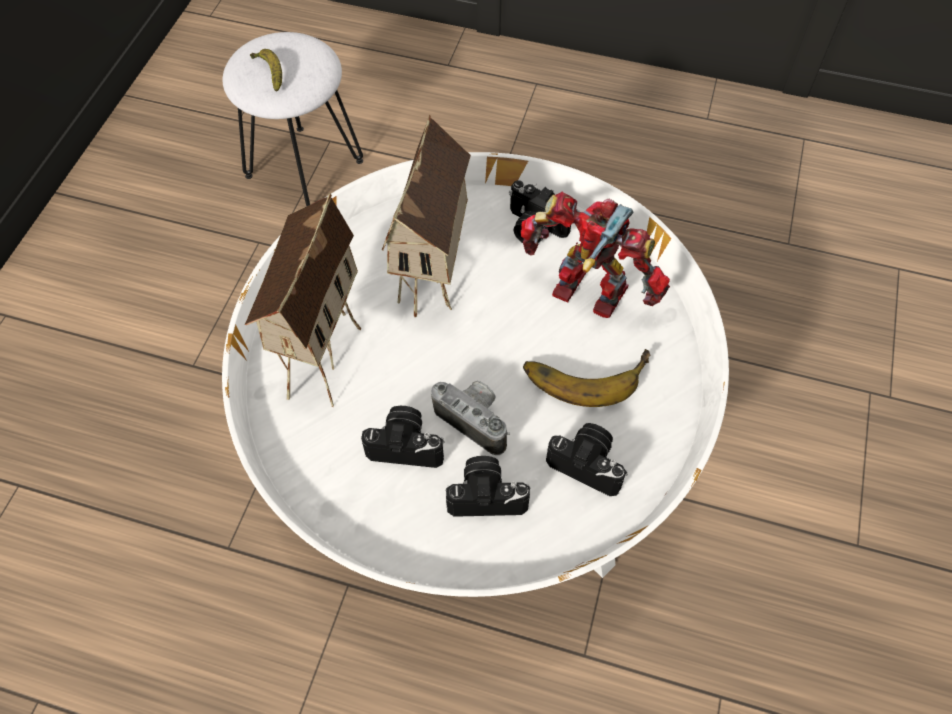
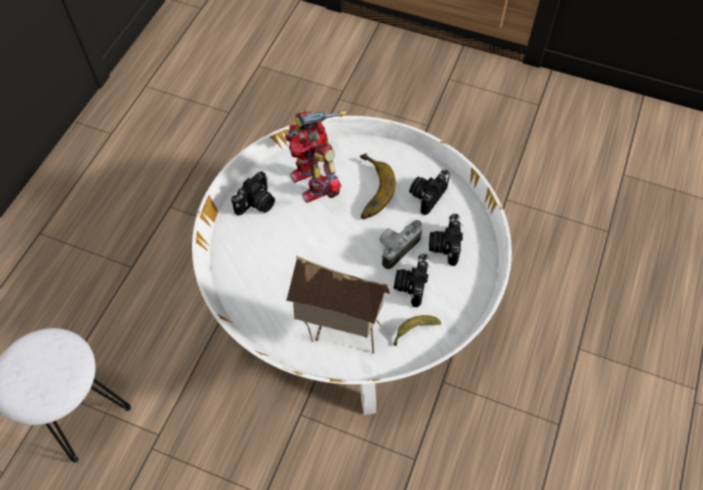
camera: 85 degrees left, 0 degrees up
(270, 73) = (48, 377): banana -> banana (414, 330)
(435, 279) = (289, 263): toy house -> none
(587, 296) = (314, 182): toy robot -> toy robot turned 60 degrees counterclockwise

